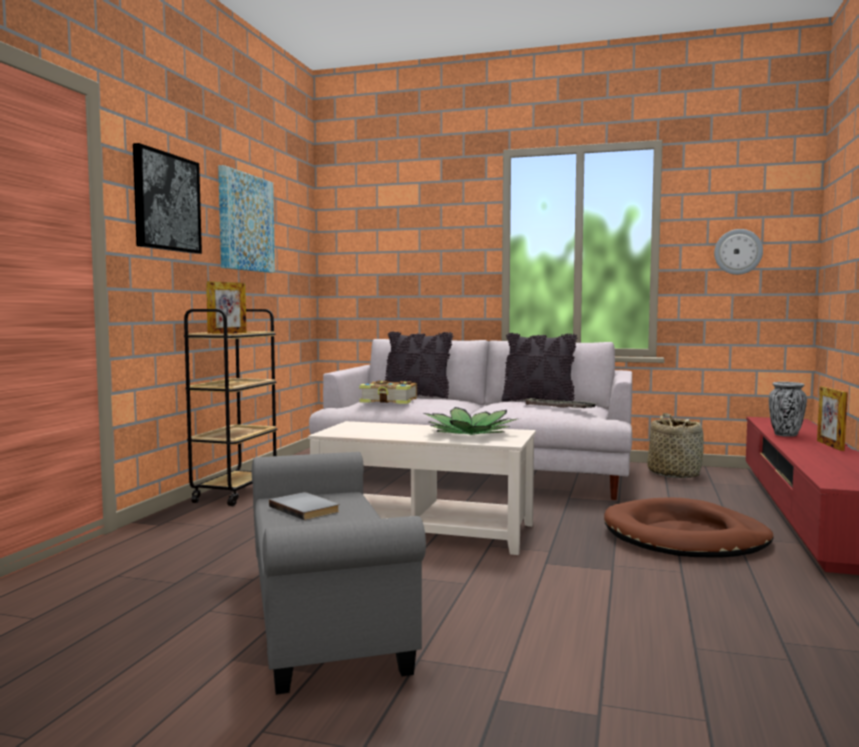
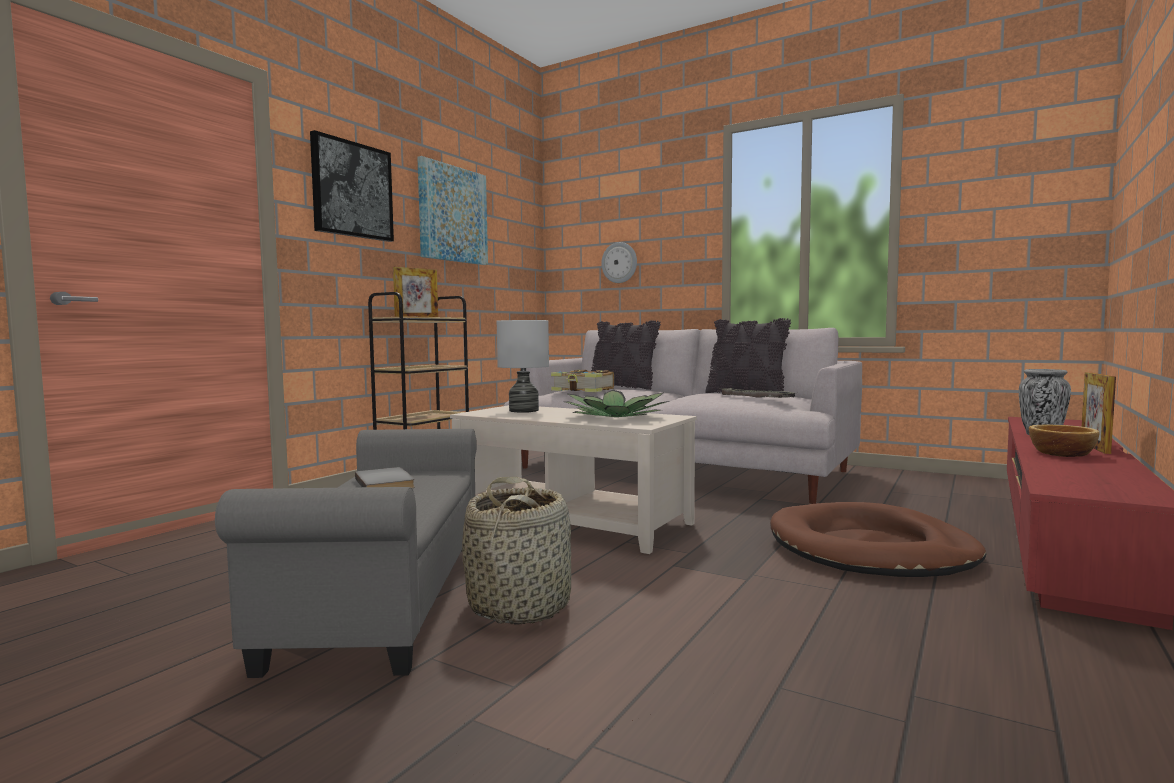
camera: 15 degrees right, 0 degrees up
(373, 428) = (524, 410): none -> grey table lamp
(674, 473) = (909, 480): basket -> basket (520, 605)
(738, 252) = (998, 218): wall clock -> wall clock (619, 262)
(812, 451) = (1061, 453): none -> bowl

